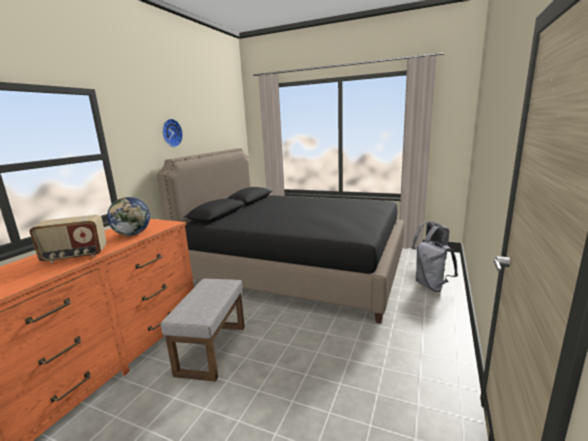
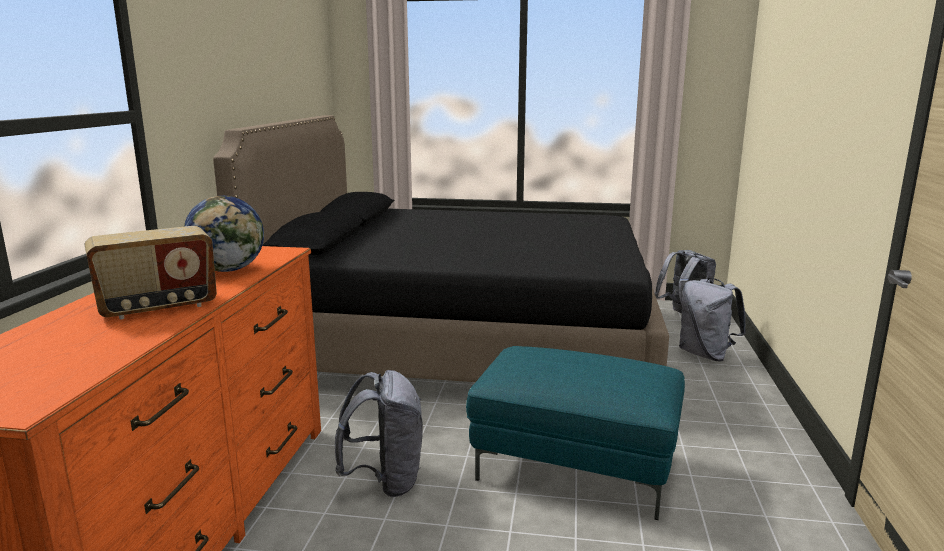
camera: 15 degrees left, 0 degrees up
(171, 133) = (229, 77): wall clock -> none
(212, 348) = (385, 481): grey ottoman -> grey backpack
(315, 354) = (574, 468): none -> turquoise ottoman

